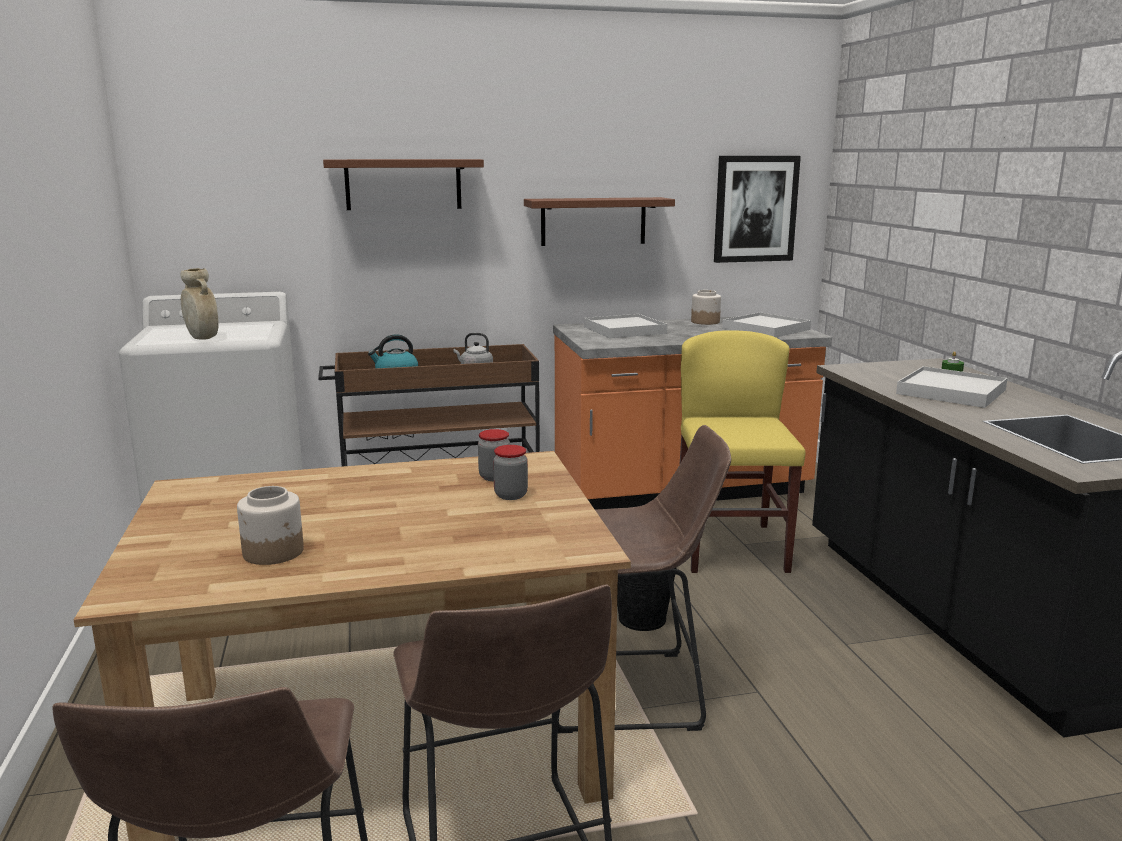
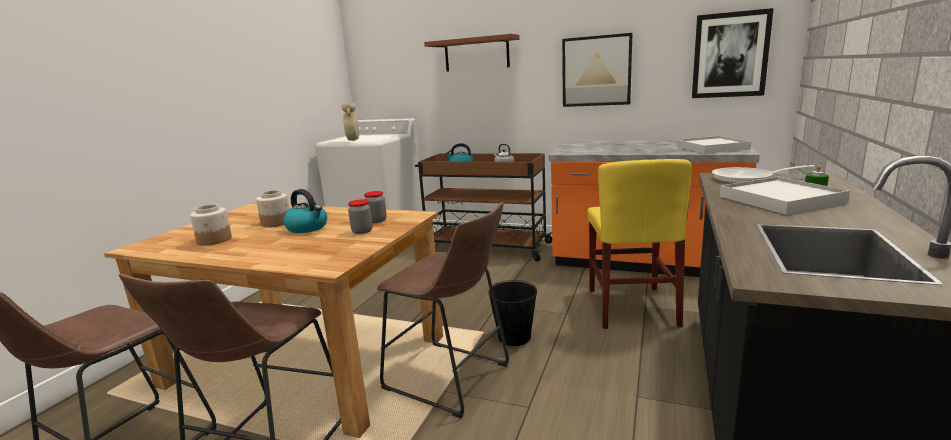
camera: 35 degrees right, 0 degrees up
(404, 504) = (308, 228): none -> kettle
(593, 221) = (596, 71): brown shelf -> picture
(624, 330) = (602, 145): white tray -> none
(705, 322) = (674, 142): jar -> jar (277, 223)
(730, 548) = (631, 307): yellow chair -> yellow chair turned 150 degrees clockwise
(879, 370) = (747, 179): none -> frying pan

